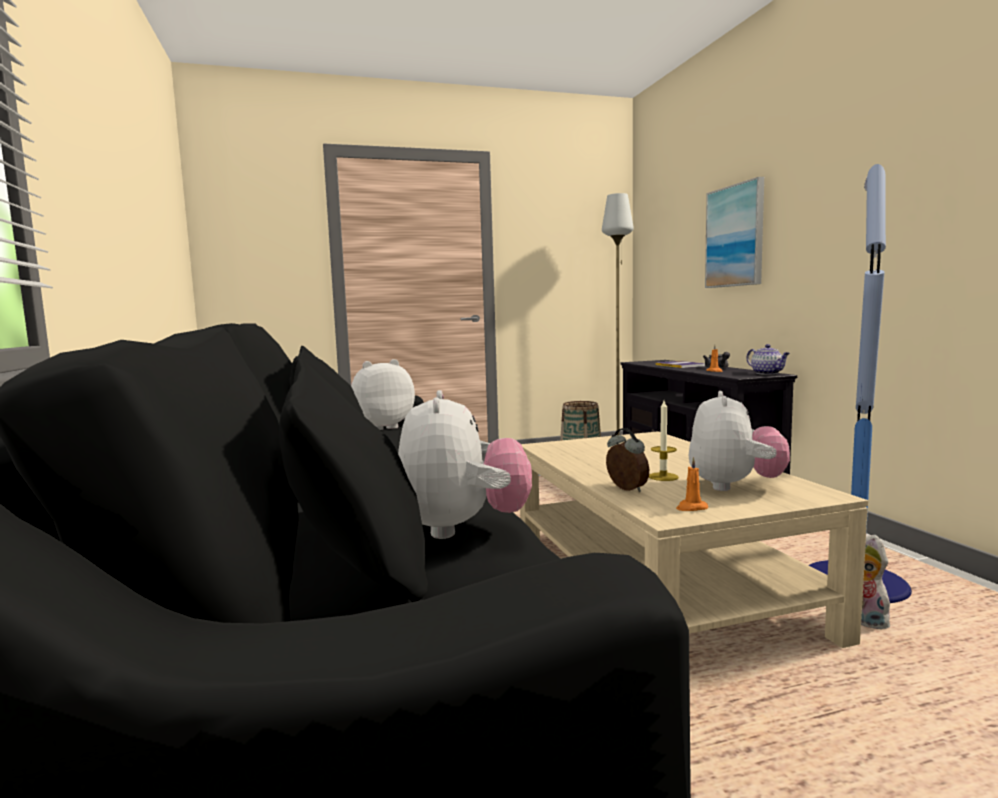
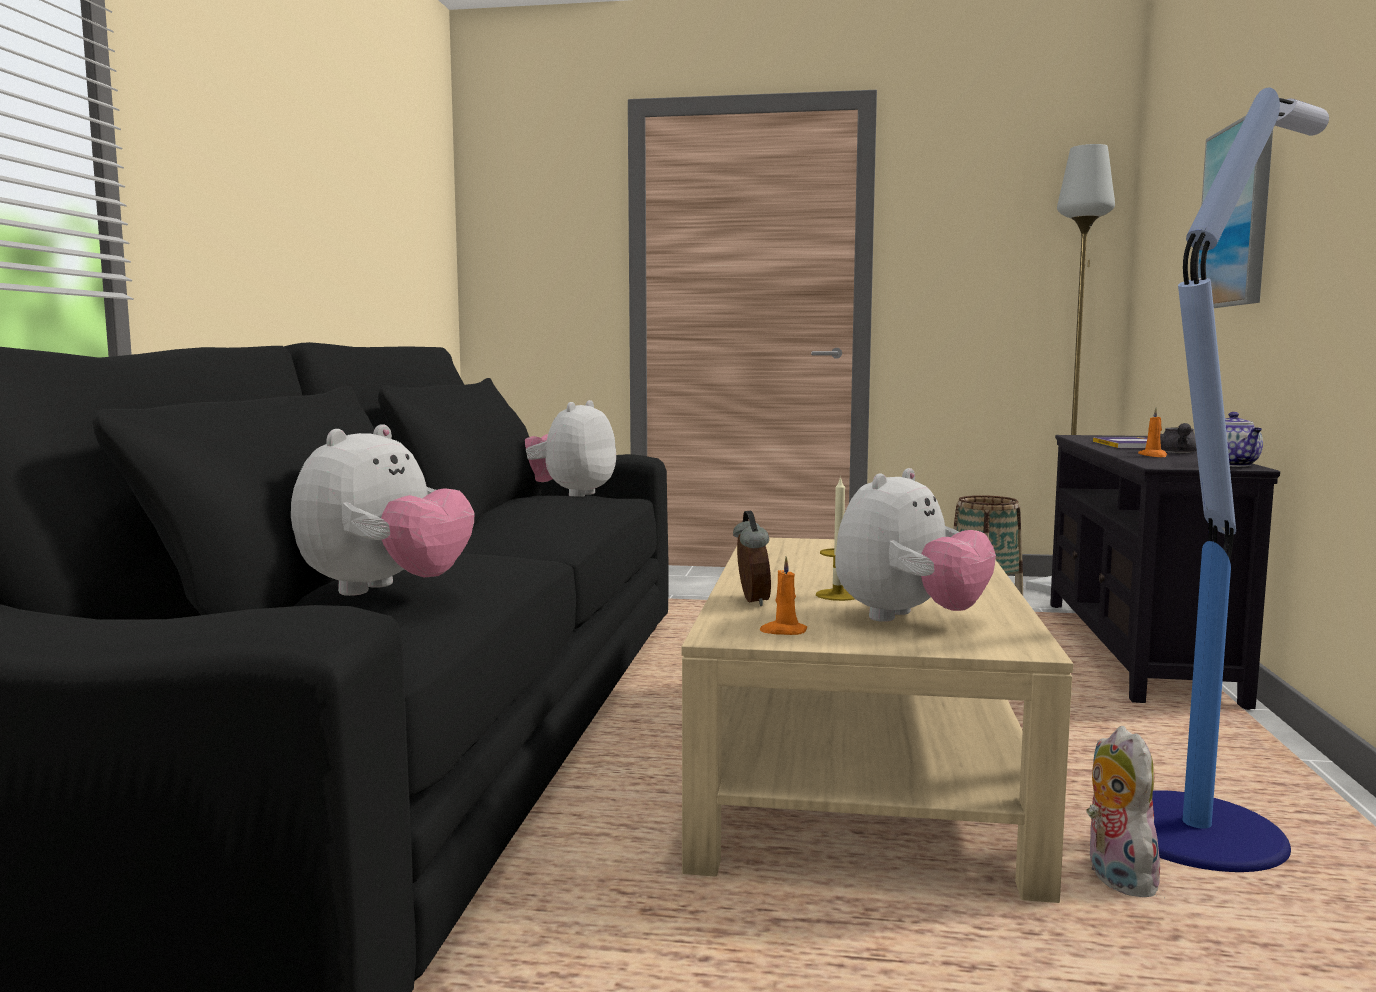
camera: 25 degrees right, 0 degrees up
(381, 427) = (570, 494): plush toy -> plush toy turned 60 degrees counterclockwise

